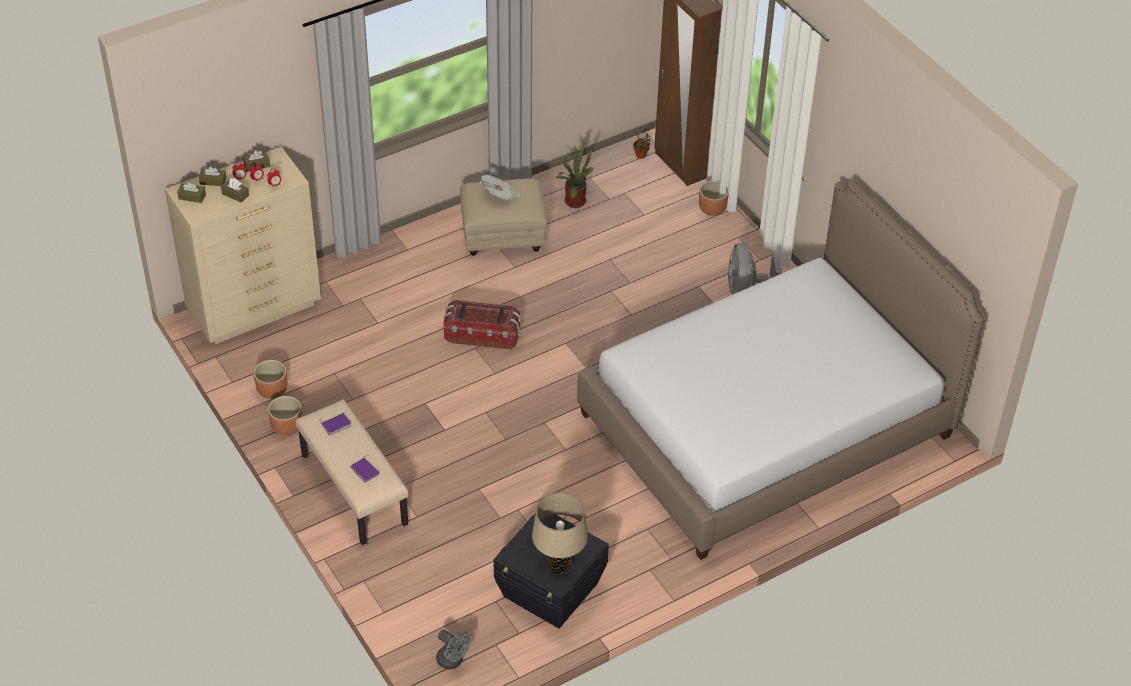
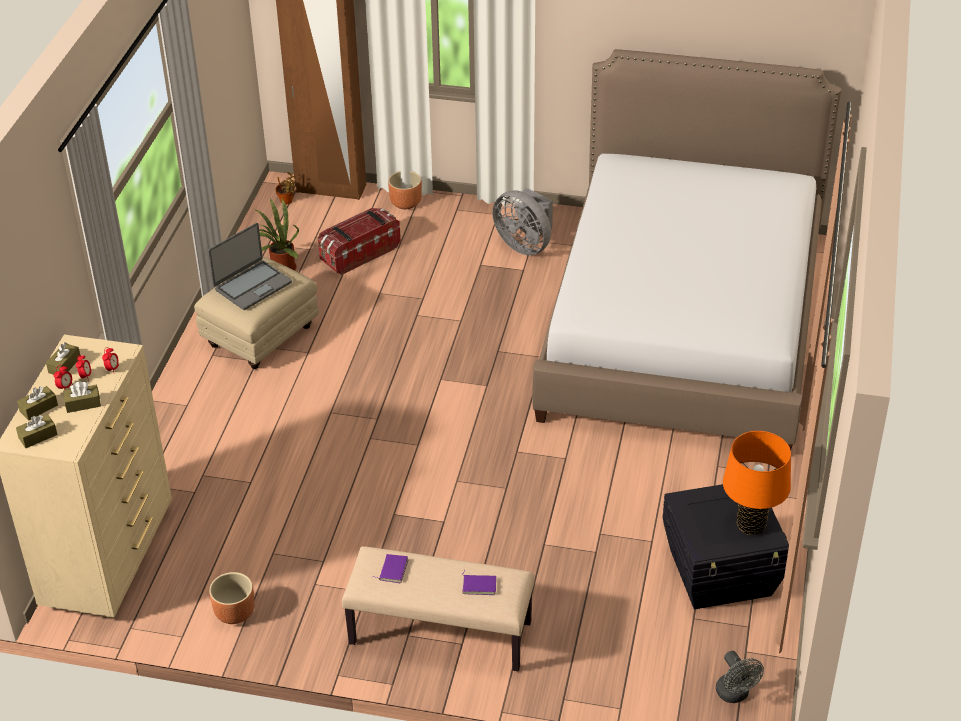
camera: 45 degrees left, 5 degrees down
(287, 427) = (297, 632): brown planter -> none
(453, 661) = (735, 695): grey fan -> grey fan turned 75 degrees clockwise
(482, 335) = (361, 424): storage box -> storage box (359, 253)
(500, 195) = (252, 286): newspaper -> laptop
(559, 566) = (751, 525): beige table lamp -> orange table lamp

